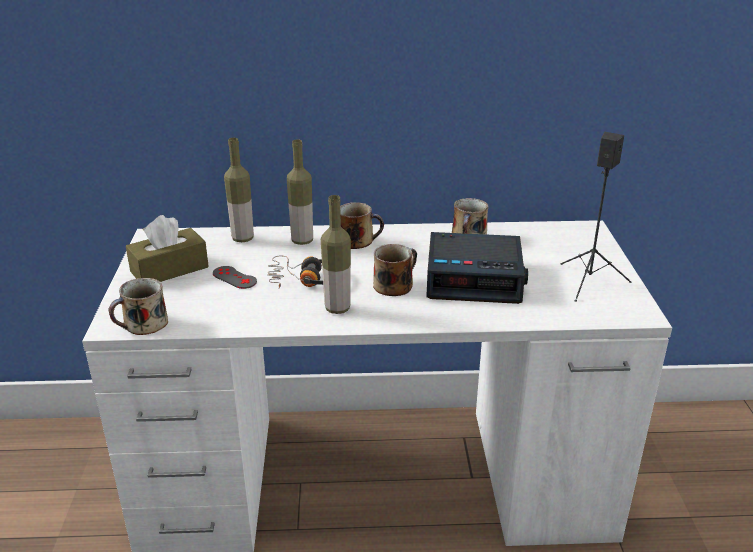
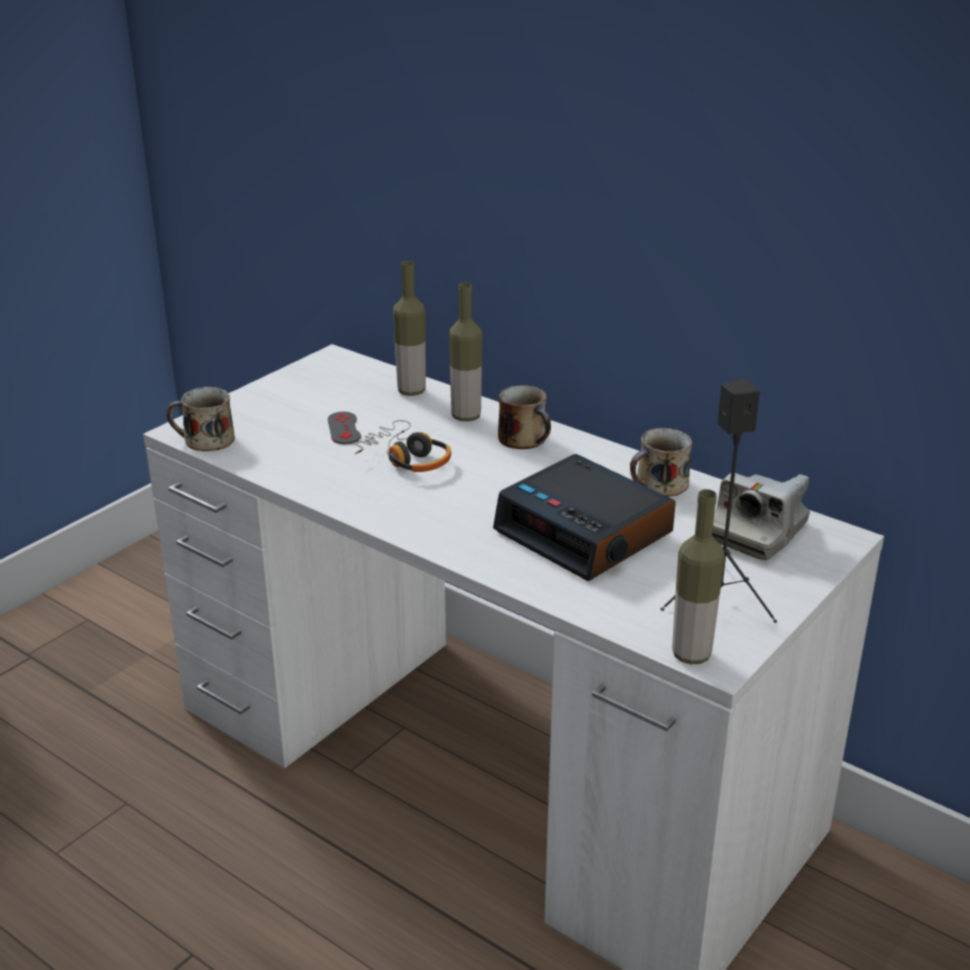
camera: 40 degrees right, 0 degrees up
(169, 269) = (300, 396): brown tissue box -> none
(337, 308) = (390, 500): bottle -> bottle (691, 654)
(394, 284) = (486, 501): mug -> none
(551, 241) = (757, 532): none -> camera

